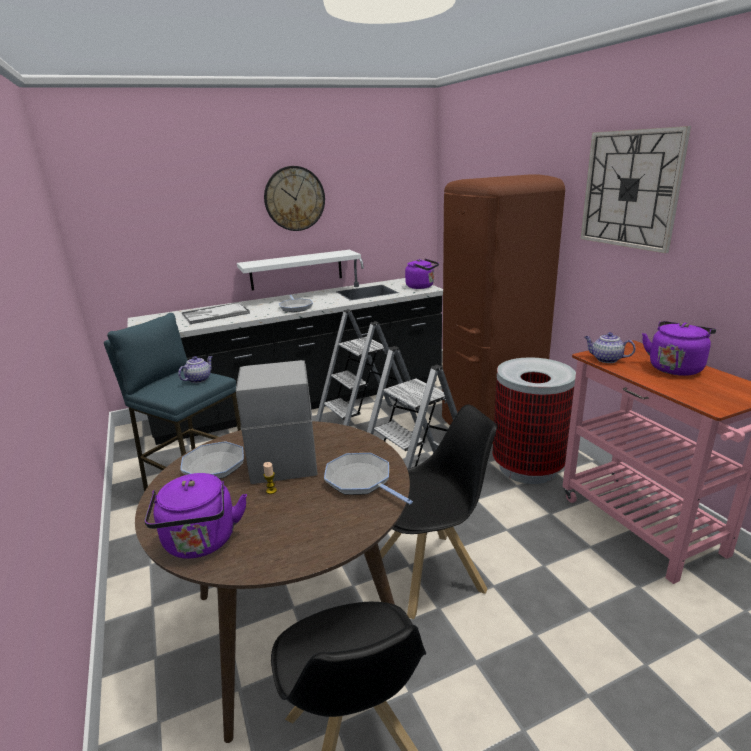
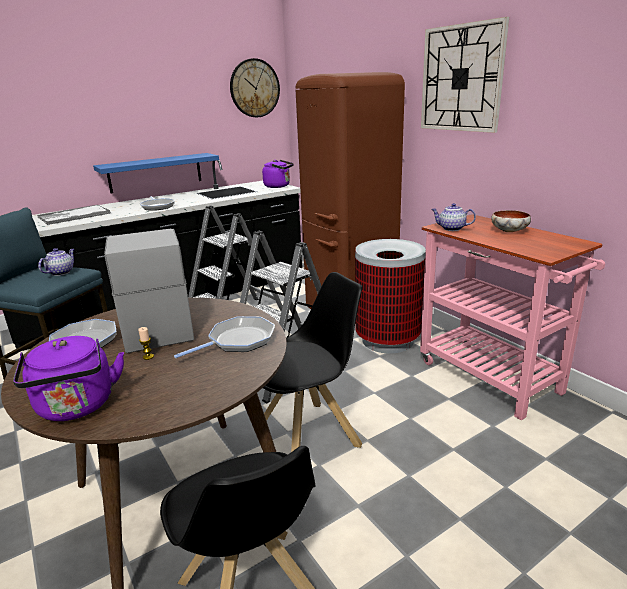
camera: 10 degrees left, 0 degrees up
(294, 198) = (149, 101): wall clock -> wall clock (254, 88)
(296, 270) = (155, 172): white shelf -> blue shelf
(361, 481) = (238, 341): frying pan -> frying pan turned 105 degrees clockwise
(675, 367) = (510, 231): purple kettle -> bowl

